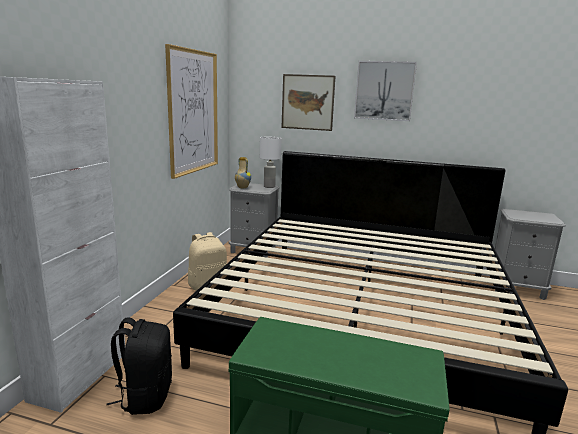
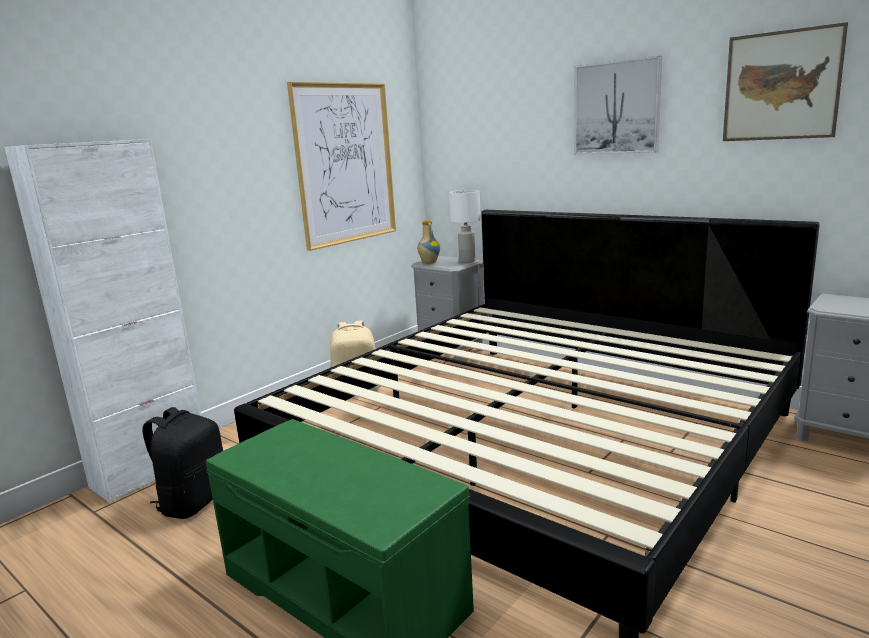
camera: 25 degrees right, 0 degrees up
(307, 102) = (513, 136): picture -> picture (781, 86)

